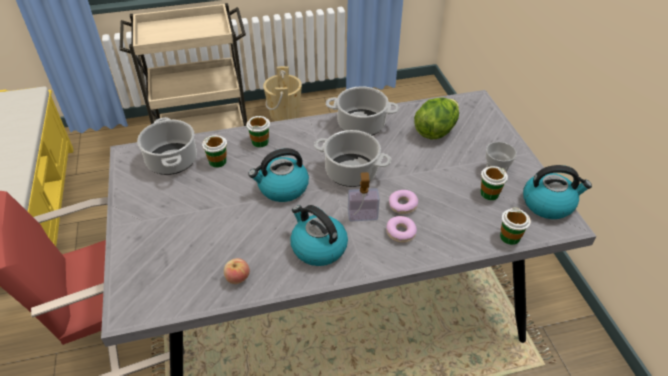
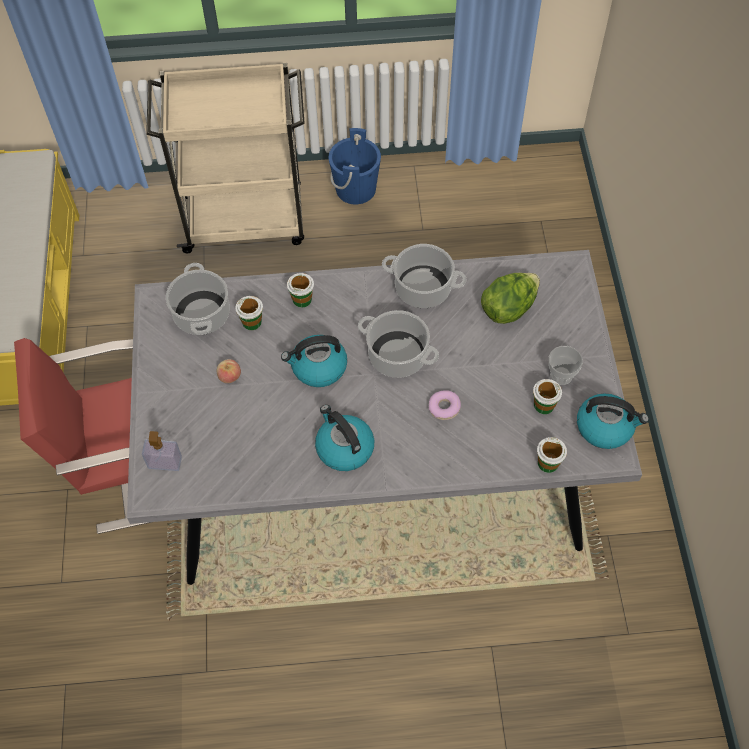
camera: 10 degrees right, 15 degrees up
(237, 278) = (258, 472): apple -> apple (229, 377)
(284, 114) = (355, 189): beige bucket -> blue bucket
(362, 215) = (398, 415): soap dispenser -> soap dispenser (165, 462)
(400, 232) = (433, 442): donut -> none

